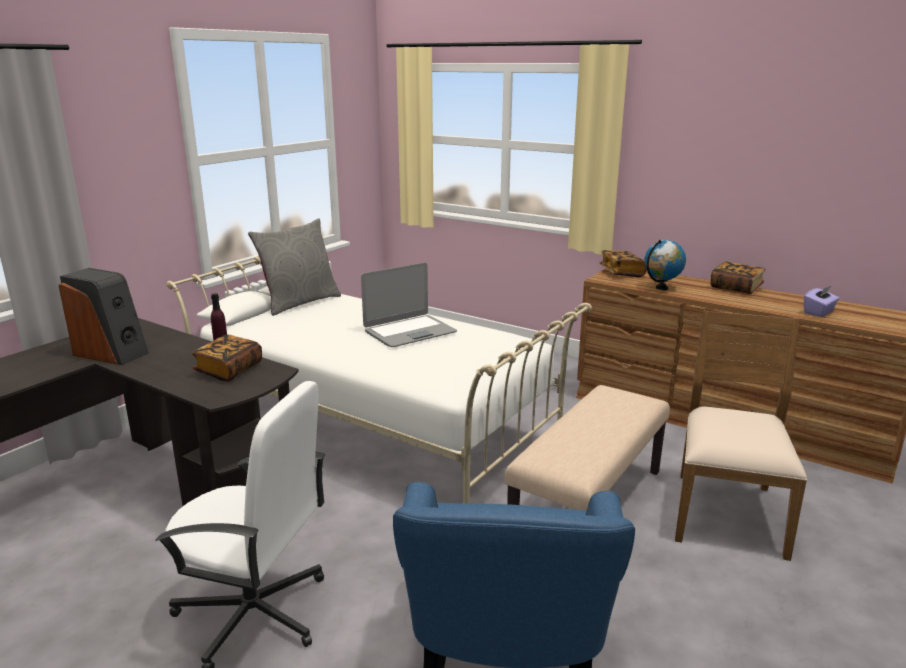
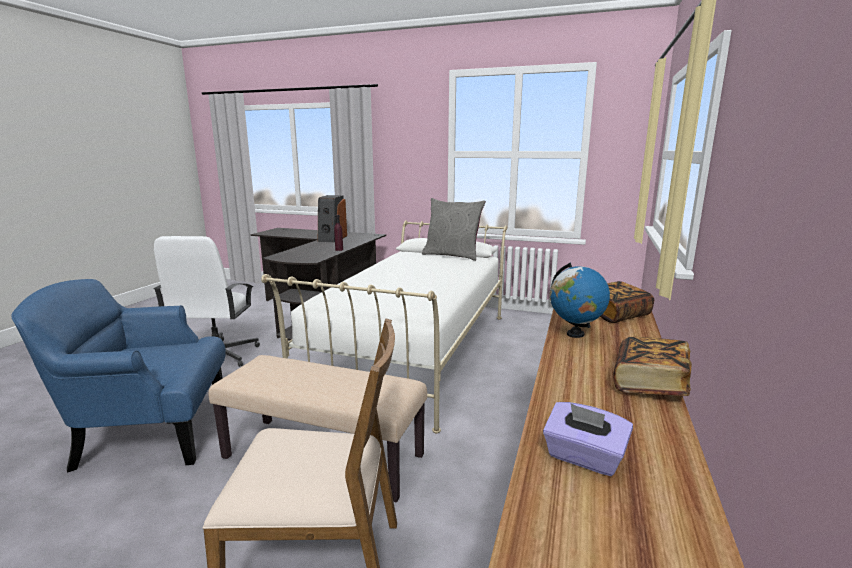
camera: 75 degrees right, 5 degrees down
(229, 370) = (313, 253): book -> none
(409, 332) = (412, 281): laptop -> none

